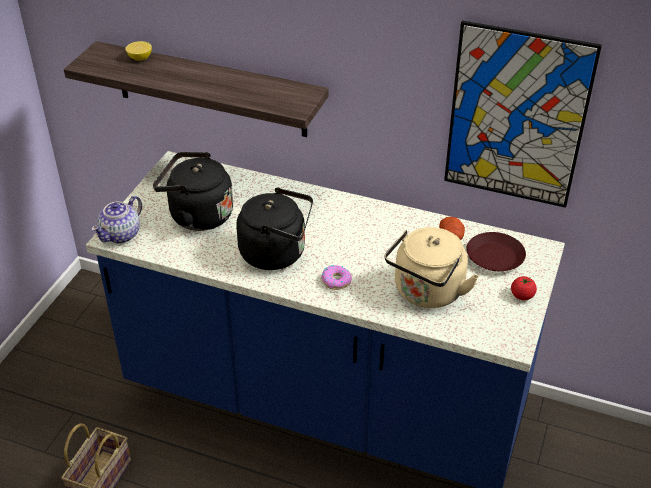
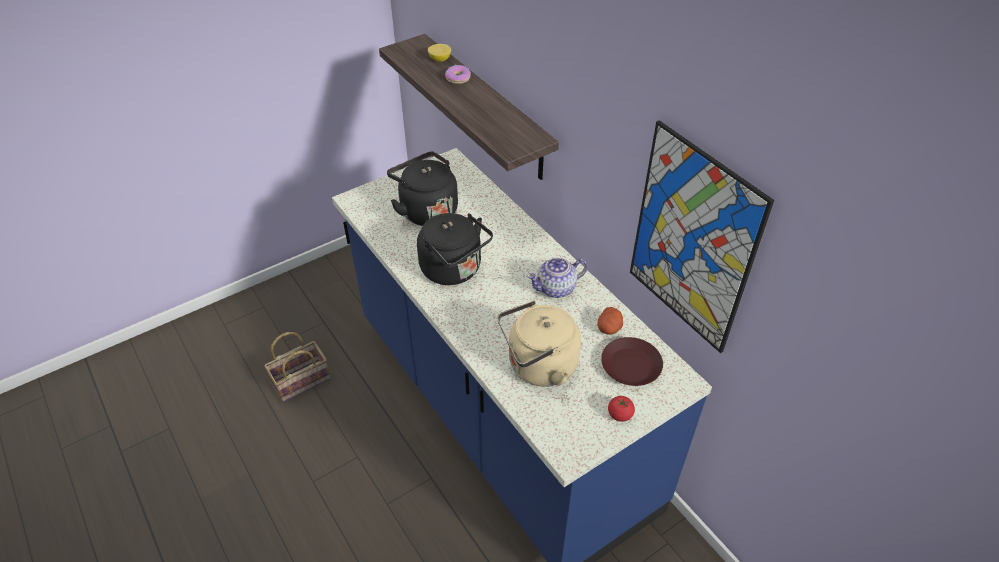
camera: 35 degrees right, 5 degrees up
(121, 234) = (361, 200): teapot -> teapot (556, 288)
(336, 281) = (476, 317): donut -> donut (458, 78)

